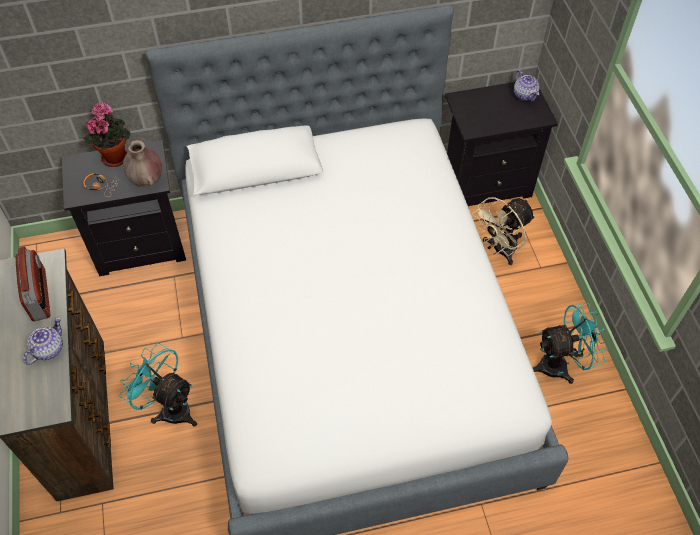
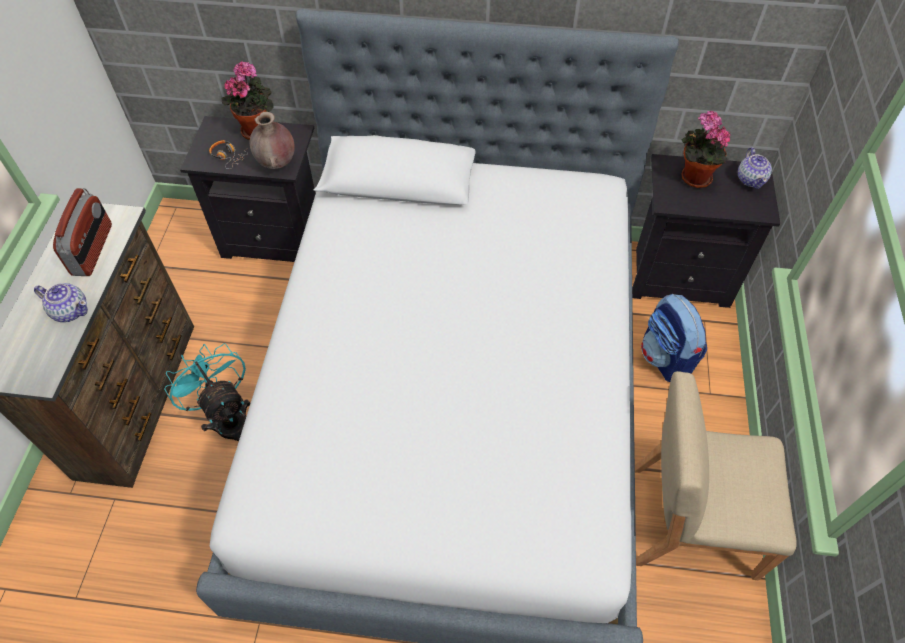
camera: 20 degrees right, 0 degrees up
(48, 349) = (70, 310): teapot -> teapot turned 60 degrees clockwise
(482, 104) = (693, 177): none -> potted plant
(499, 250) = (666, 358): beige fan -> backpack
(560, 365) = (690, 519): turquoise fan -> beige chair

